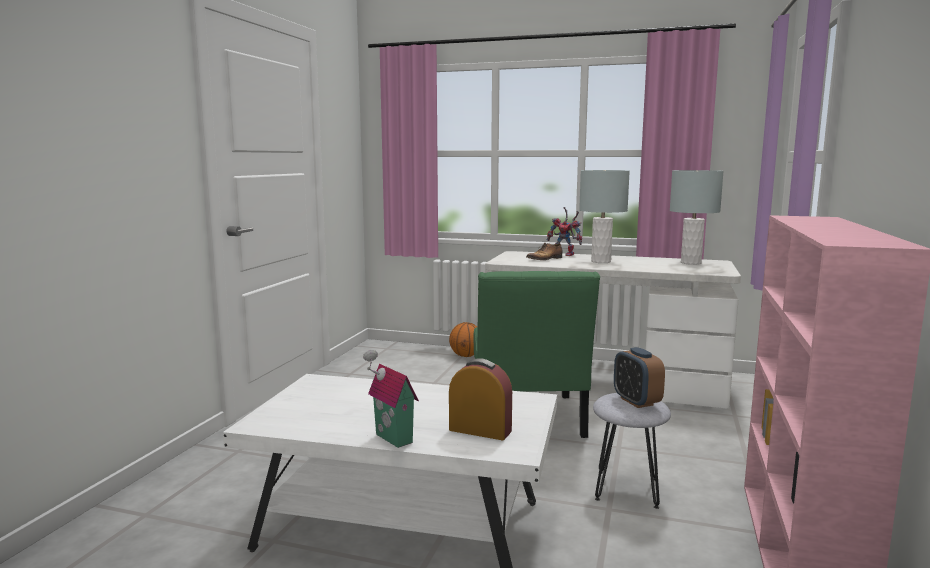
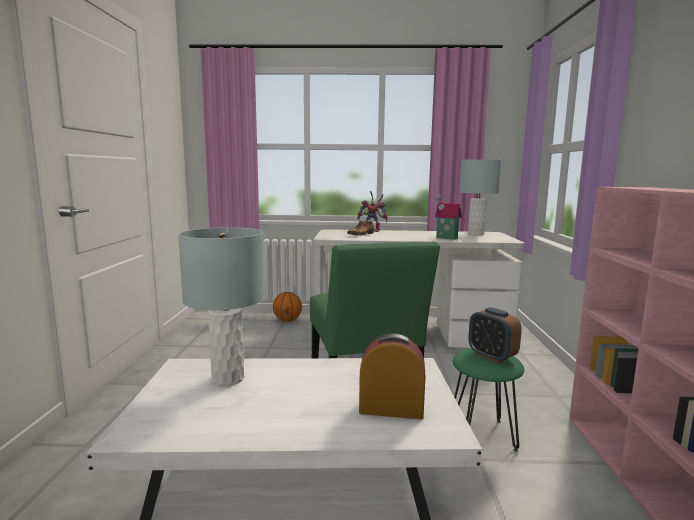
camera: 15 degrees left, 0 degrees up
(391, 439) = (303, 434): toy house -> toy house (446, 238)
(600, 261) = (407, 235): grey table lamp -> grey table lamp (227, 379)
(627, 489) = (482, 434): grey stool -> green stool

